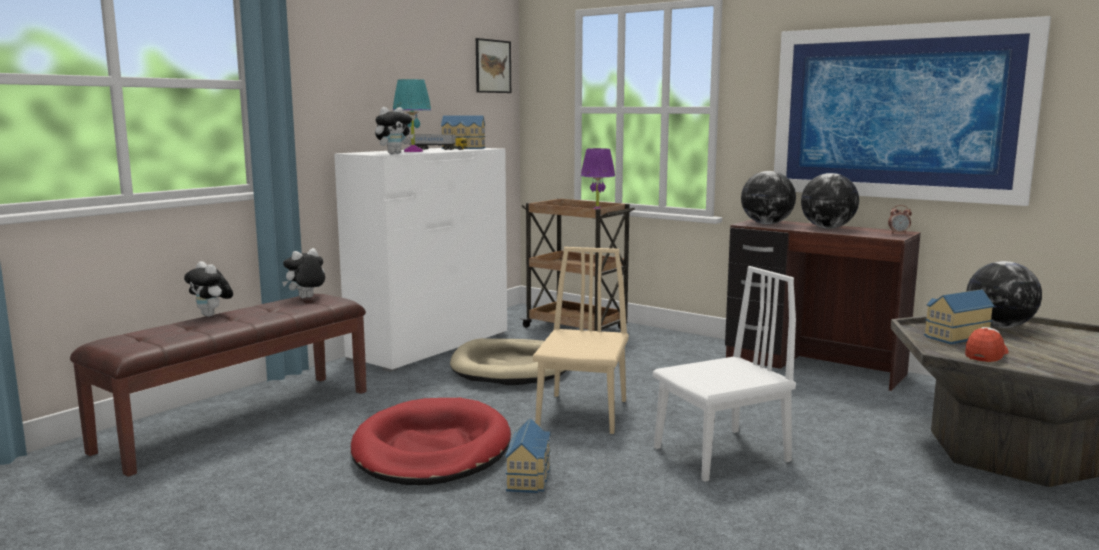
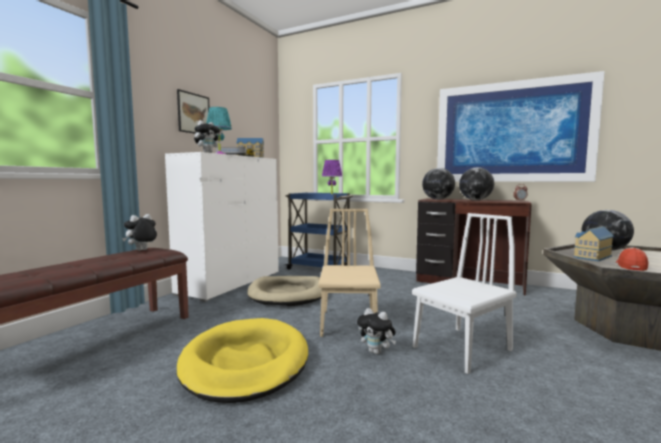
camera: 10 degrees left, 5 degrees down
(211, 315) = (58, 264): plush toy -> plush toy (376, 352)
(432, 449) = (245, 362): red dog bed -> yellow dog bed
(493, 66) = (264, 116): picture -> picture (193, 113)
(530, 477) = (333, 383): toy house -> none
(577, 328) = (319, 268): brown cart -> blue cart

